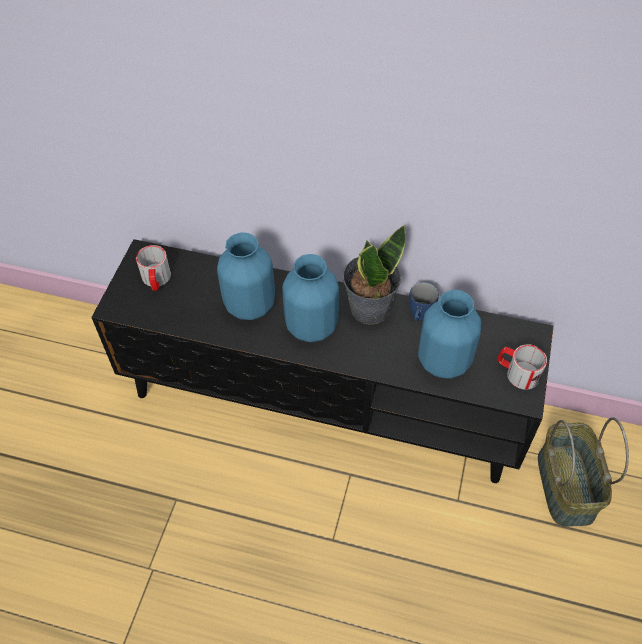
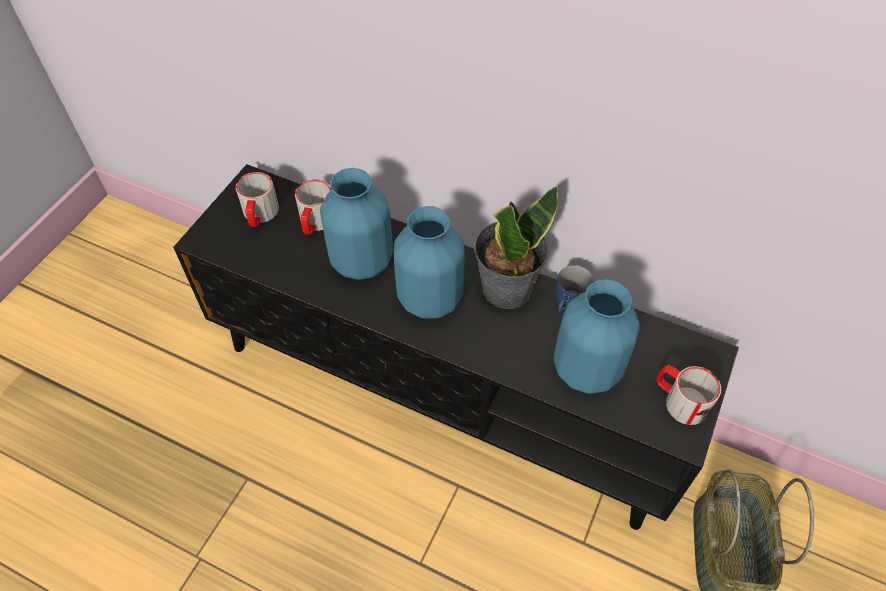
camera: 10 degrees right, 0 degrees up
(204, 279) = (315, 222): none -> mug

